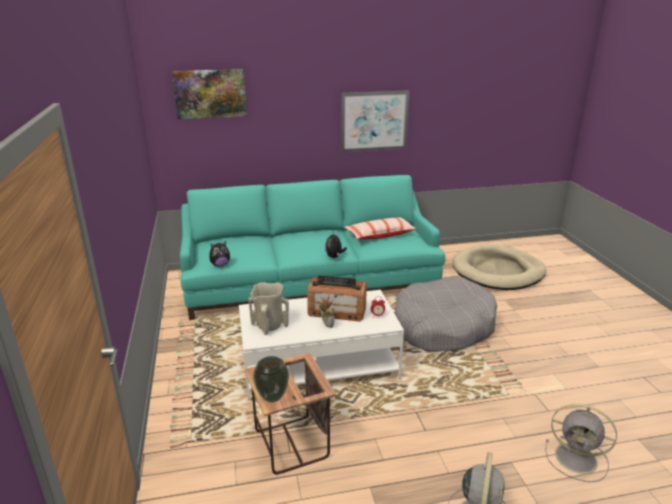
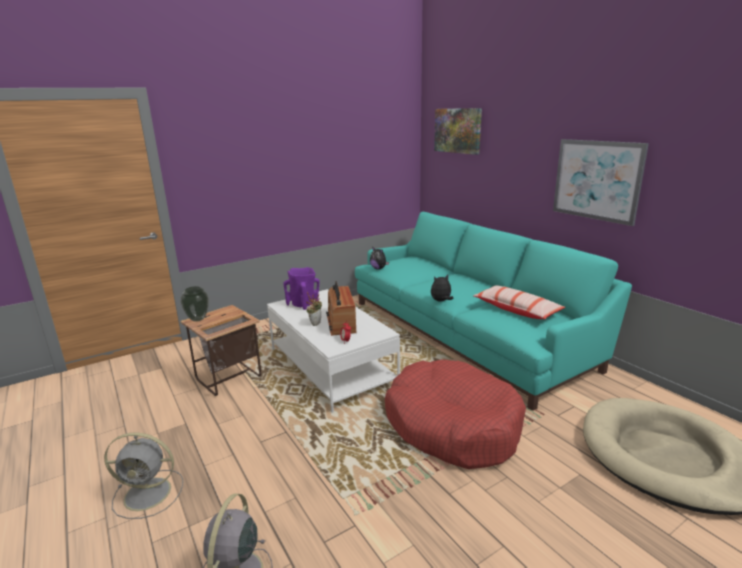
camera: 70 degrees right, 5 degrees down
(269, 325) = (303, 304): beige vase -> purple vase
(442, 327) = (452, 425): grey dog bed -> red dog bed

